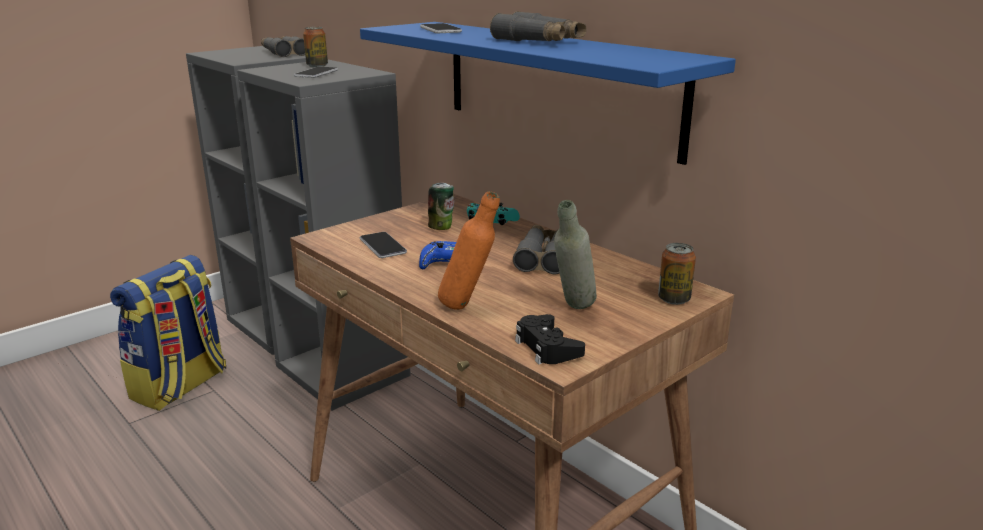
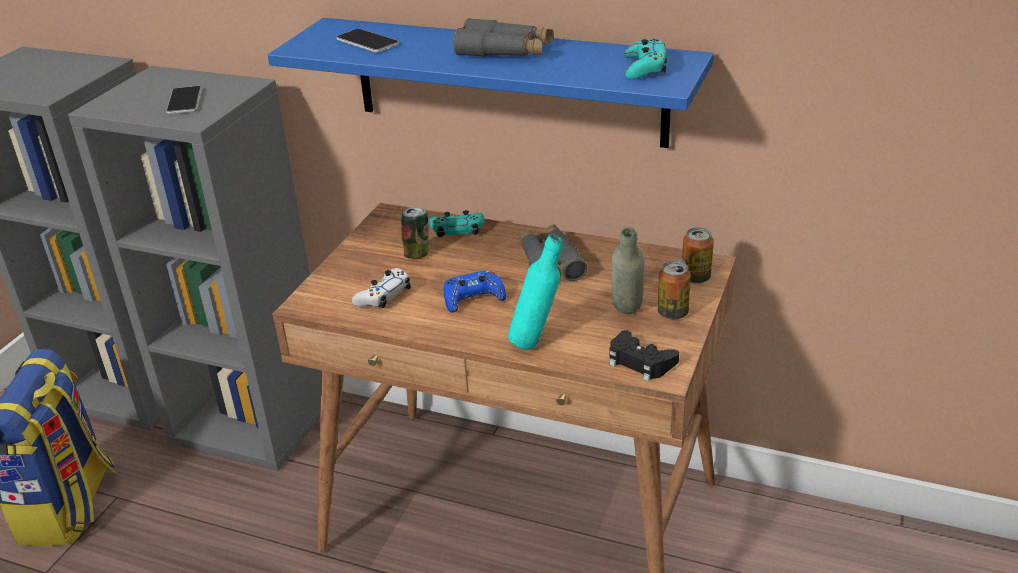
camera: 25 degrees left, 10 degrees up
(284, 53) = (74, 63): grey binoculars -> none
(317, 66) = (161, 84): can -> can (672, 313)
(382, 246) = (383, 295): phone -> white game controller
(468, 306) = (536, 341): orange bottle -> turquoise bottle
(648, 57) = (645, 68): none -> turquoise game controller

